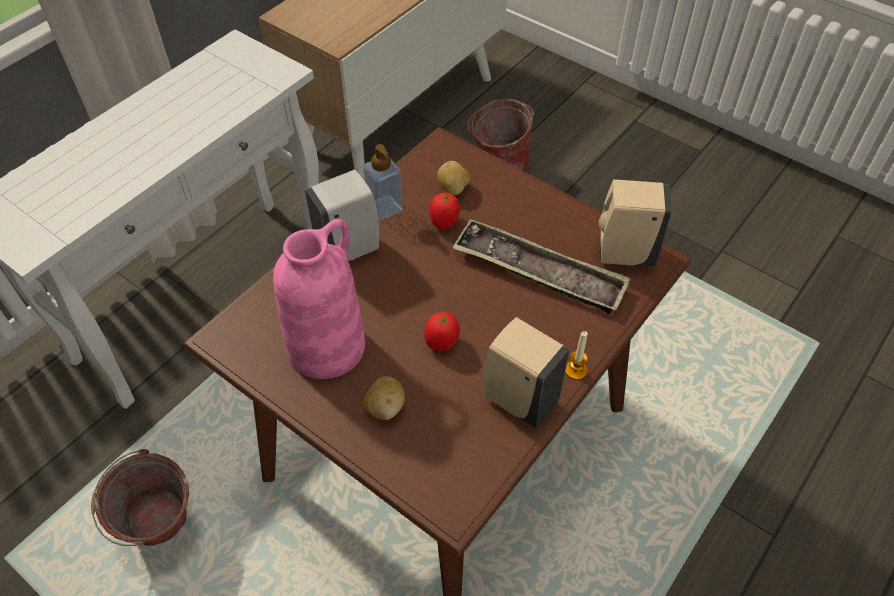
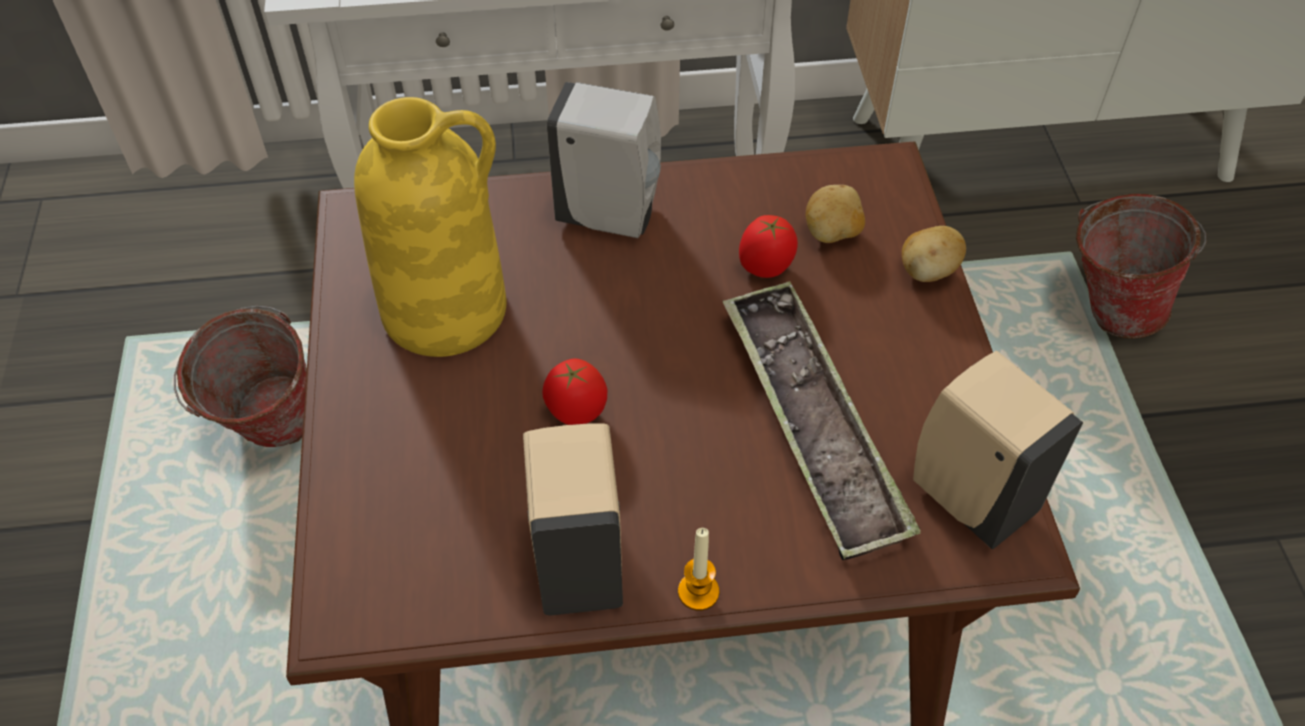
camera: 45 degrees right, 0 degrees up
(327, 346) = (447, 308): pink vase -> yellow vase
(385, 208) = (713, 196): soap dispenser -> none
(385, 407) = (418, 432): potato -> potato (928, 271)

